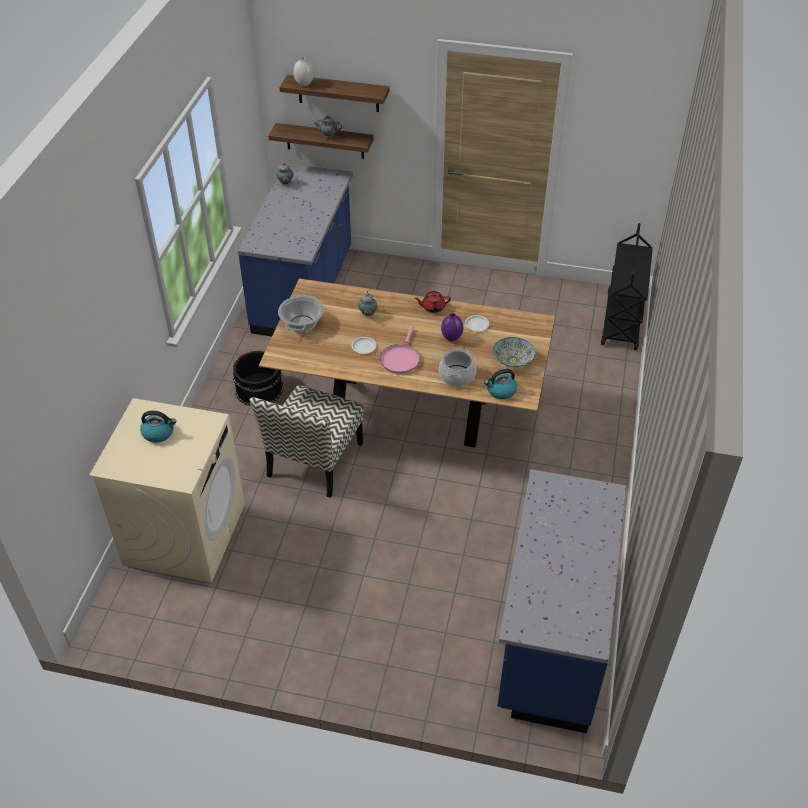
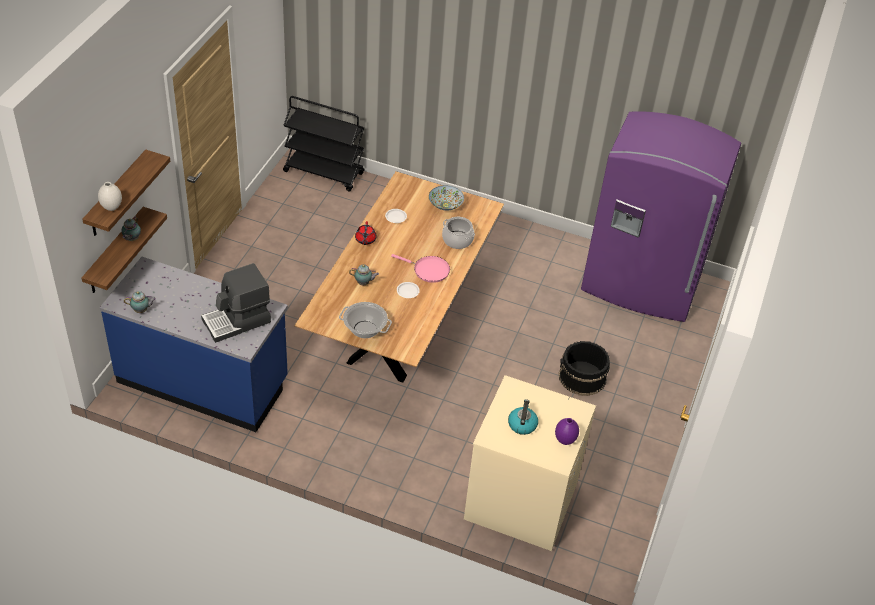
camera: 85 degrees left, 0 degrees up
(258, 389) = (343, 432): black bucket -> black bucket (582, 378)
(282, 235) = (237, 321): none -> coffee machine
(315, 461) = (448, 398): chair -> none
(451, 338) = (409, 235): purple vase -> purple vase (565, 440)
(500, 391) = (479, 218): kettle -> none
(551, 636) = (640, 285): blue counter -> purple fridge

